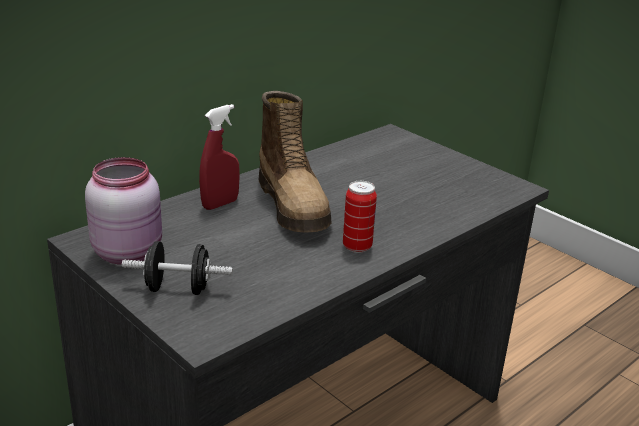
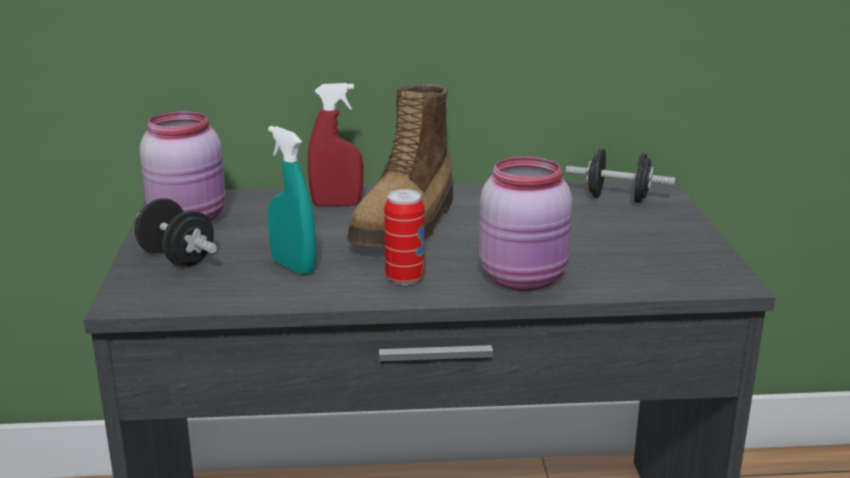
camera: 40 degrees right, 5 degrees down
(274, 265) = (293, 267): none -> turquoise spray bottle
(384, 147) = (617, 198): none -> black dumbbell
(423, 222) = (525, 279): none -> pink jar

